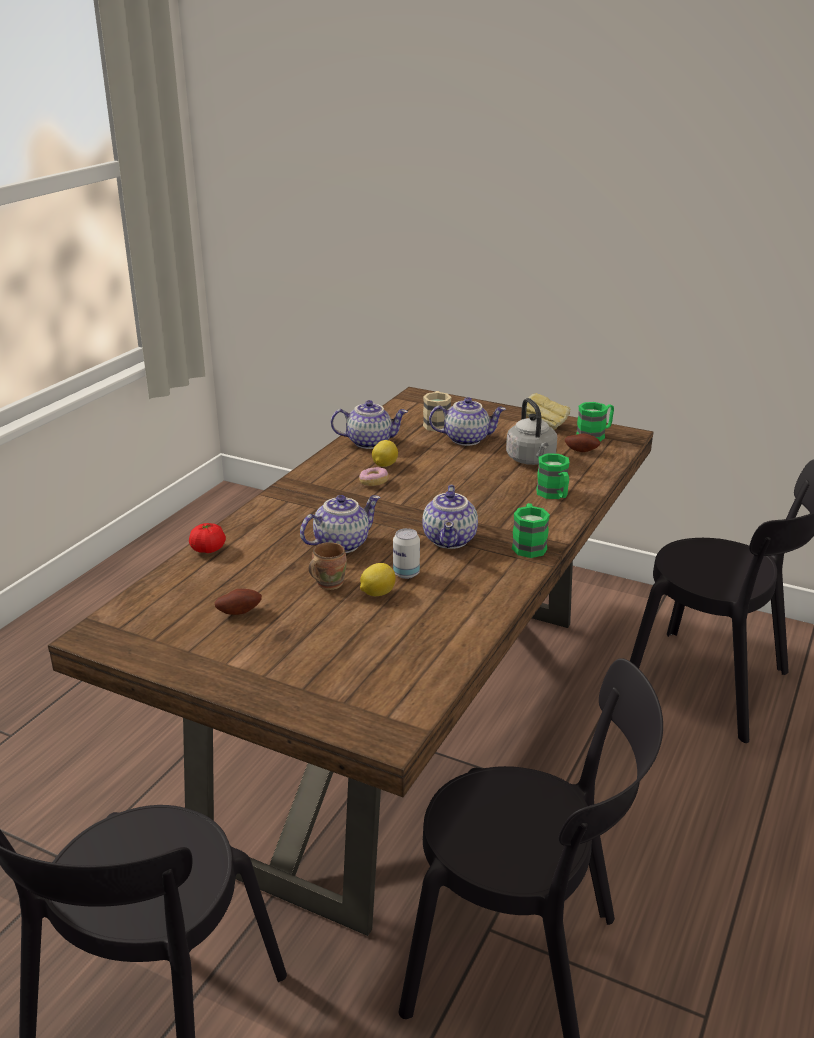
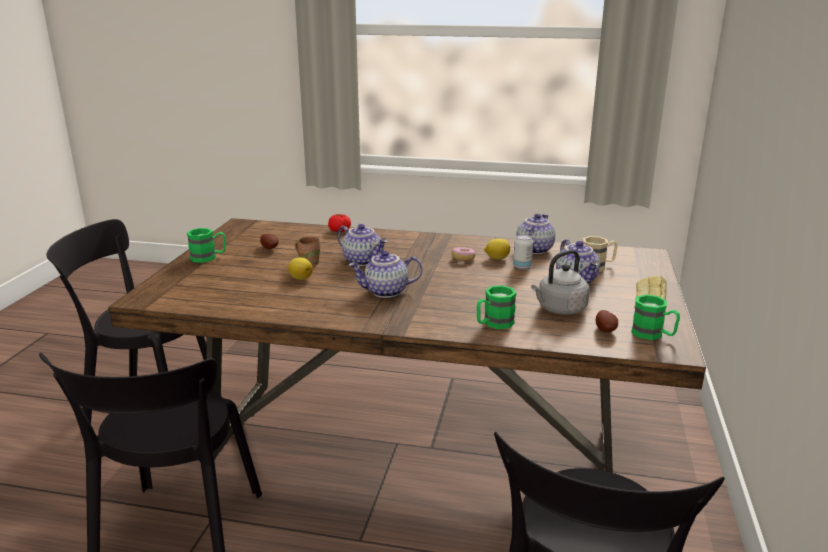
camera: 75 degrees right, 5 degrees down
(370, 442) = (533, 249): teapot -> teapot turned 135 degrees counterclockwise
(406, 573) = (329, 283): can -> can (522, 267)
(528, 545) = (393, 320): green mug -> green mug (208, 257)

